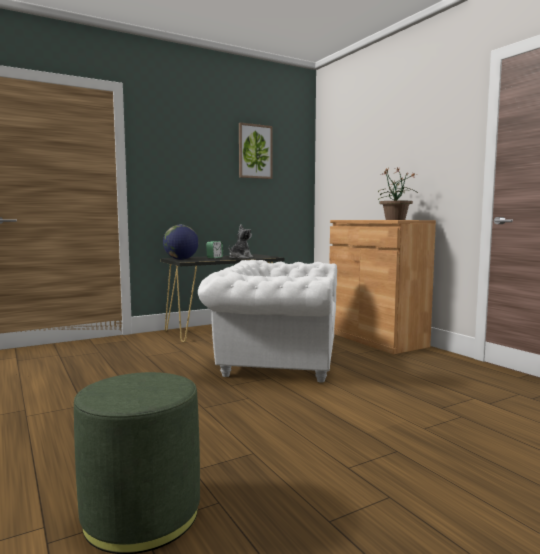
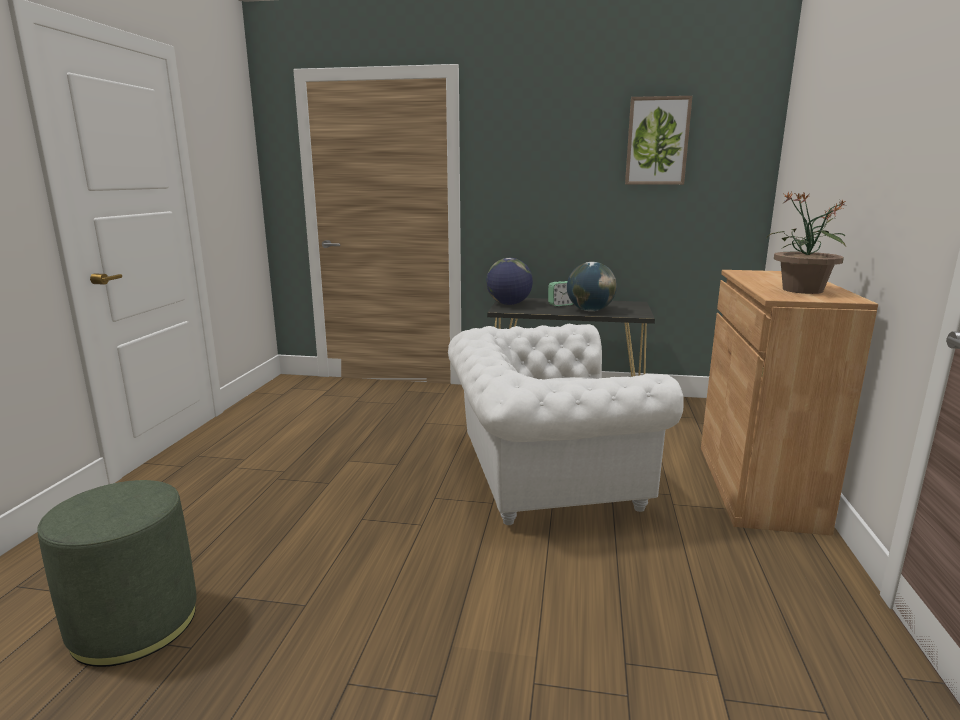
camera: 40 degrees right, 10 degrees up
(240, 258) = (589, 310): plush toy -> globe
(275, 360) = (542, 477): white armchair -> white armchair turned 60 degrees counterclockwise

